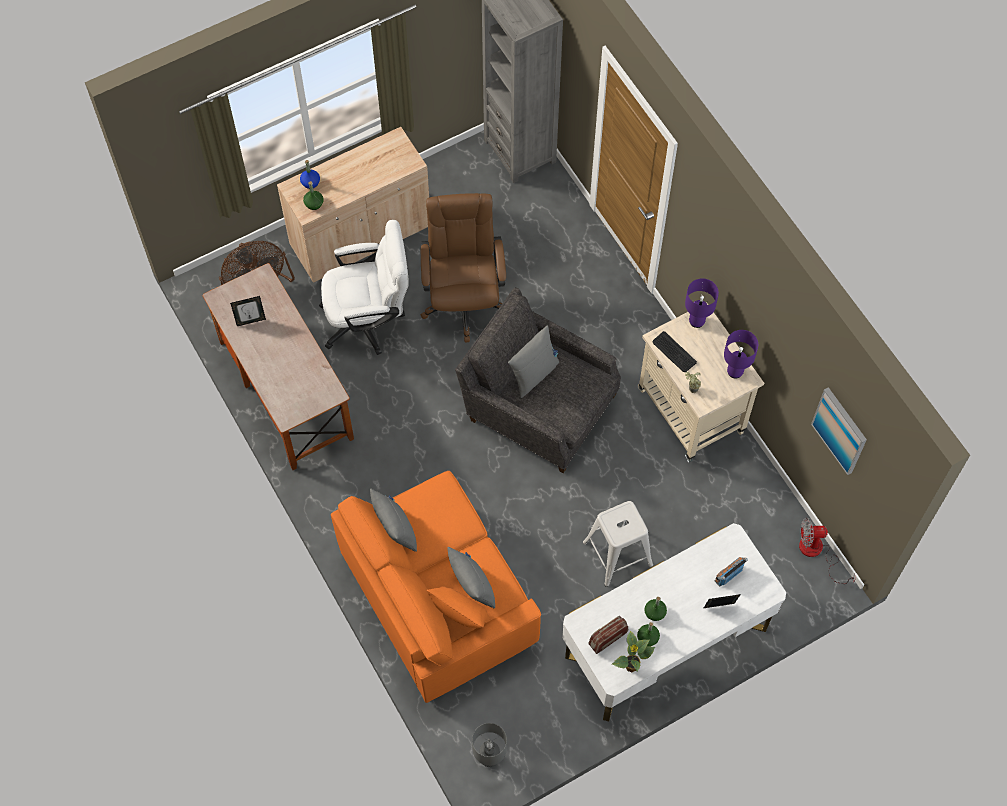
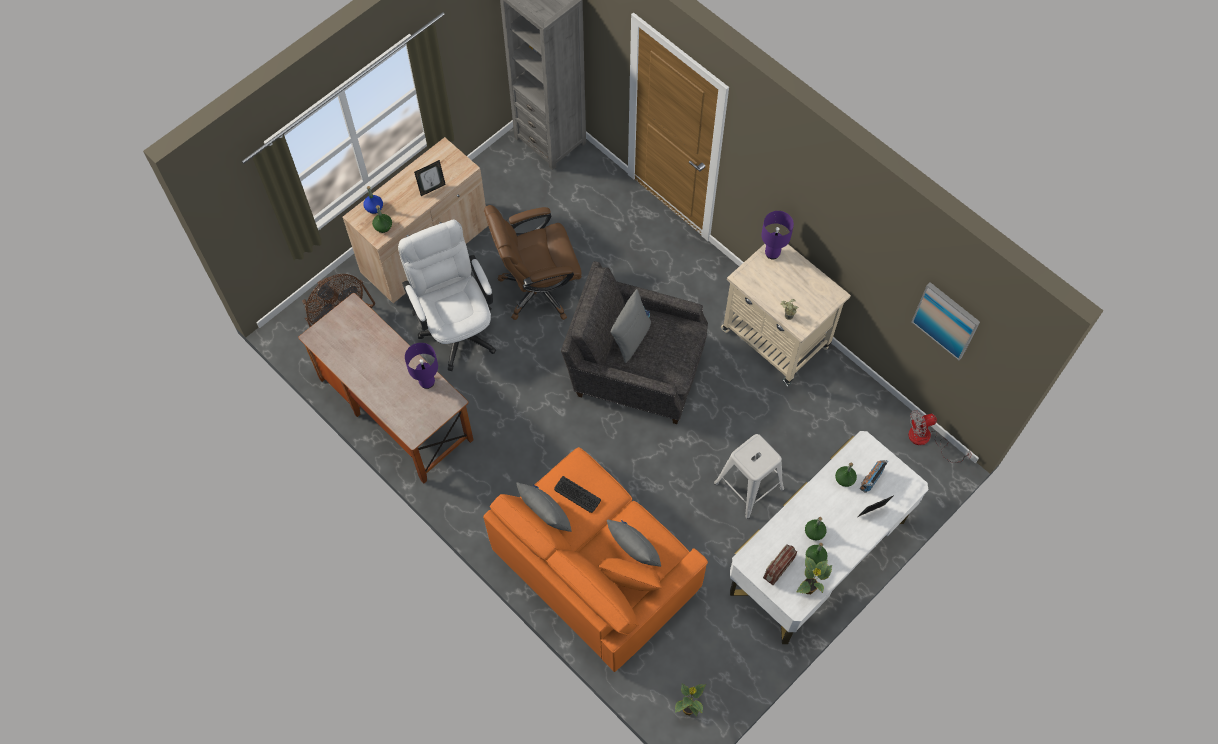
camera: 15 degrees left, 0 degrees up
(250, 320) = (352, 351): picture frame -> picture frame (432, 188)
(369, 320) = (456, 326): white office chair -> white office chair turned 90 degrees counterclockwise
(464, 302) = (539, 289): brown office chair -> brown office chair turned 90 degrees counterclockwise
(489, 758) = (688, 709): grey table lamp -> potted plant
(674, 352) = (760, 286): keyboard -> keyboard (577, 495)
(702, 567) = (844, 479): none -> green bottle
(734, 371) = (820, 291): purple table lamp -> purple table lamp (426, 382)

